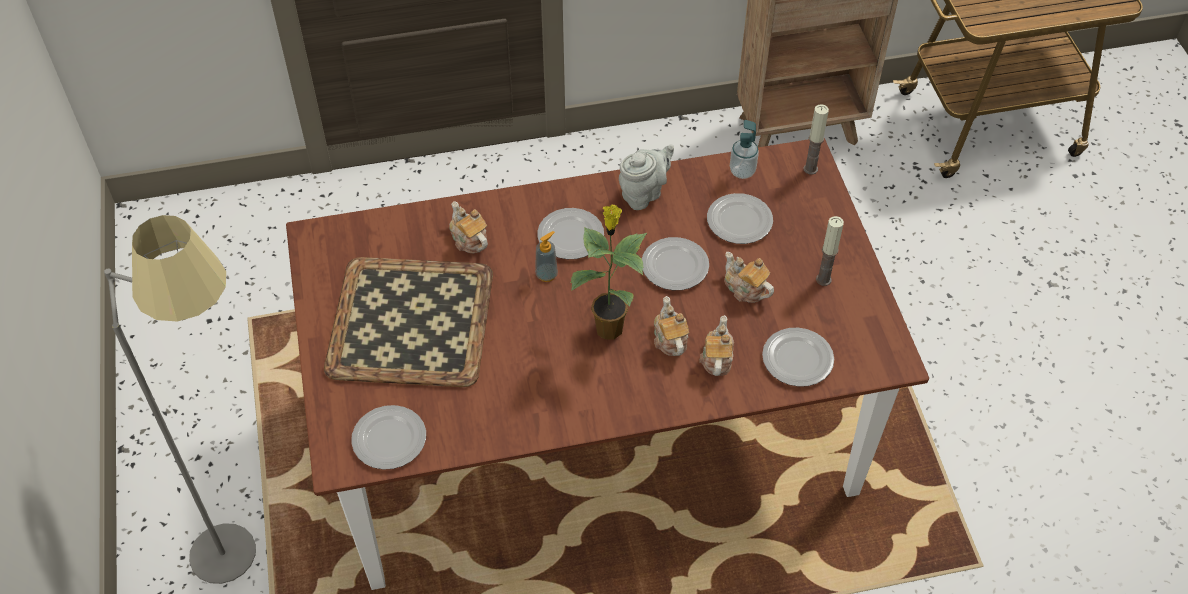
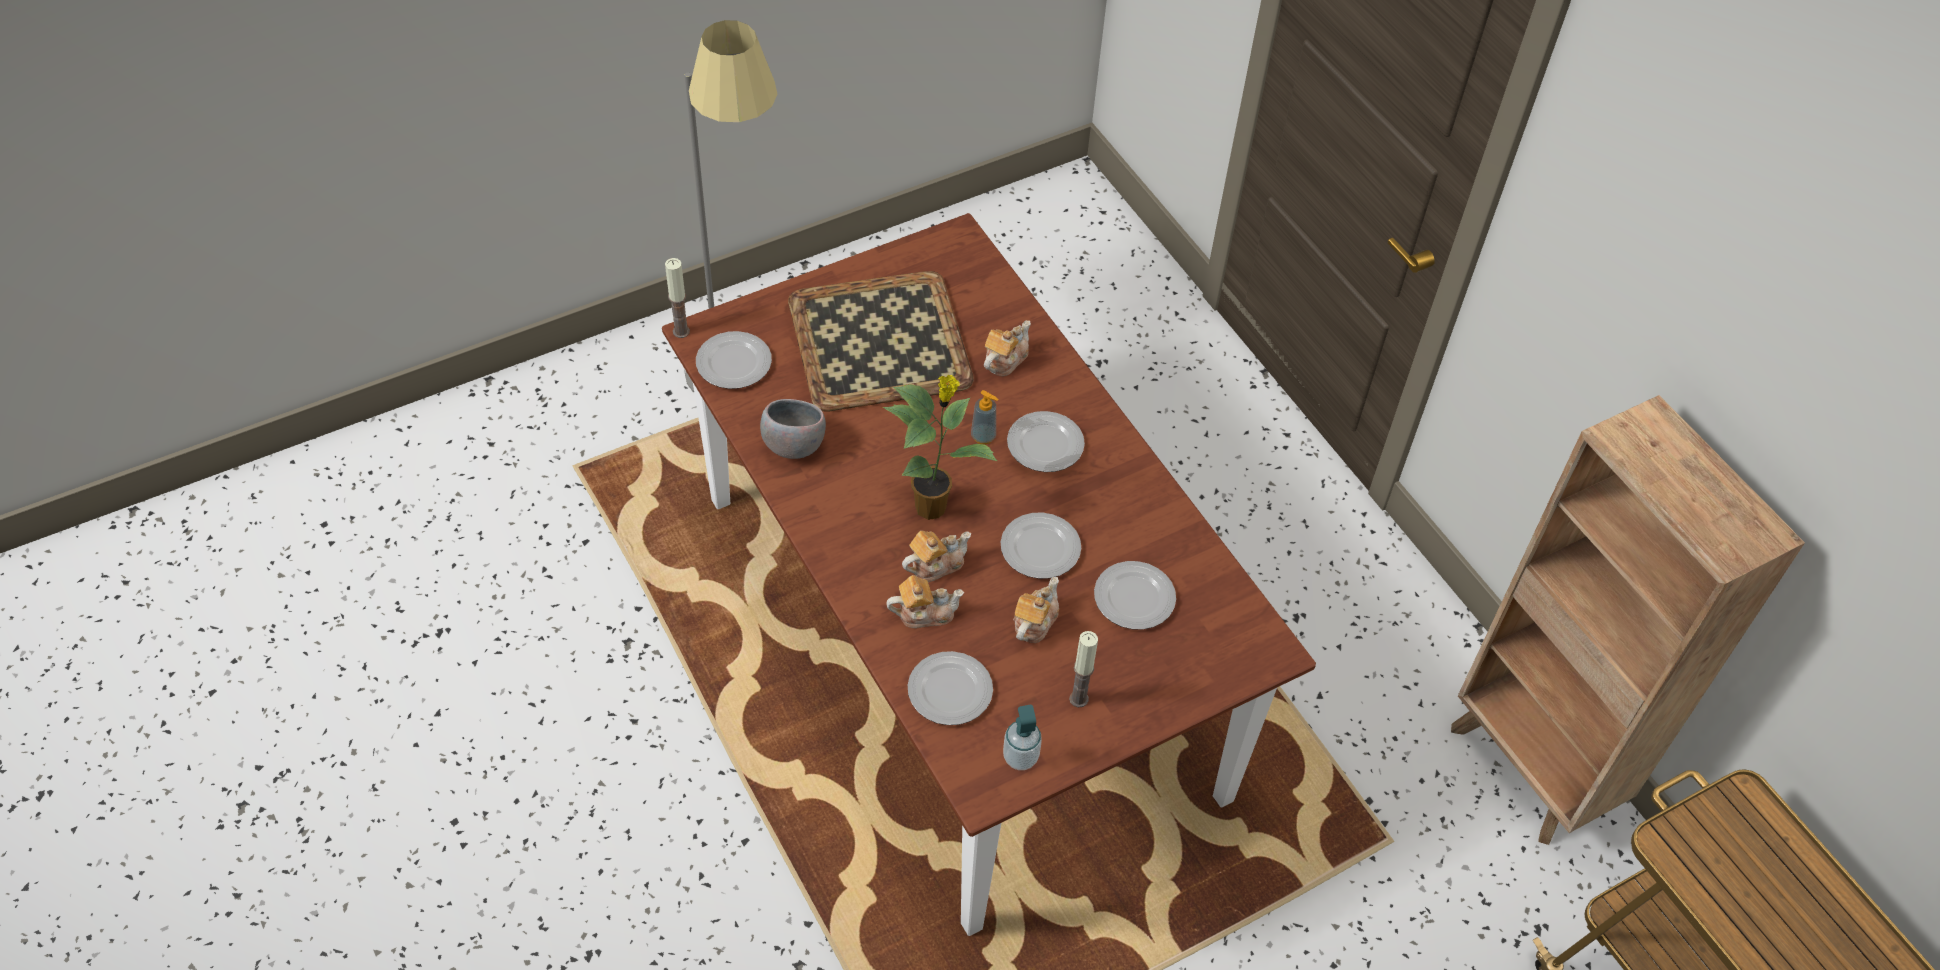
camera: 70 degrees right, 0 degrees up
(507, 413) = (793, 446): none -> grey bowl
(644, 193) = (1137, 498): grey teapot -> none
(742, 171) = (1215, 587): soap dispenser -> soap dispenser (1020, 757)
(810, 169) = (1252, 657): candle -> candle (681, 331)

